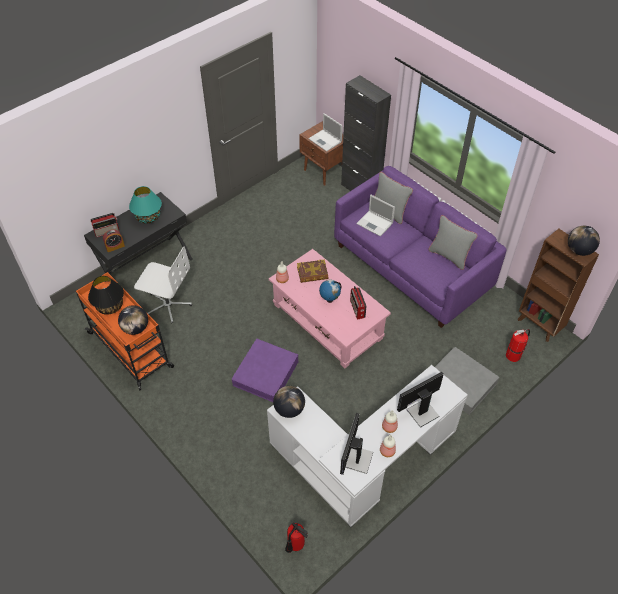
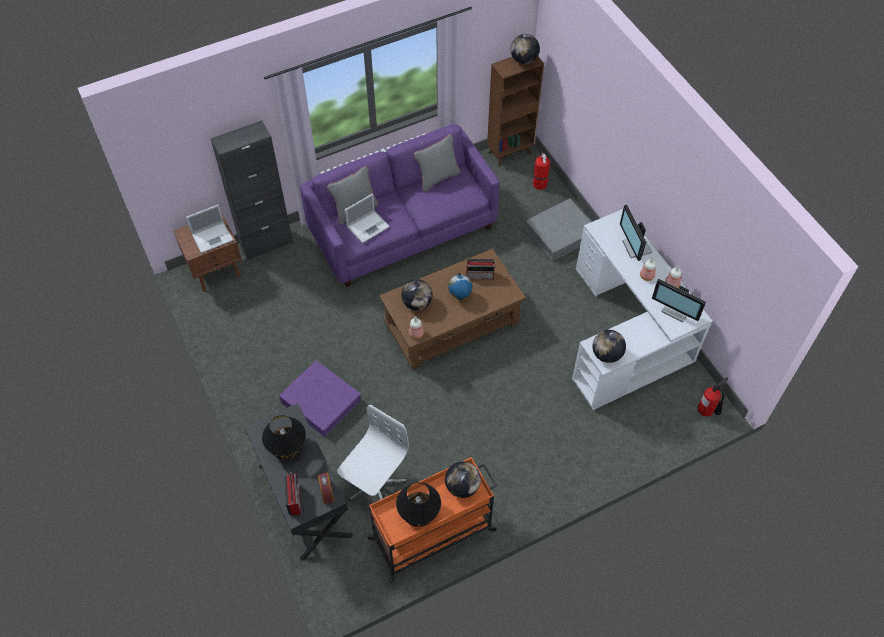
camera: 75 degrees left, 5 degrees up
(148, 217) = (287, 446): turquoise table lamp -> black table lamp
(266, 373) = (505, 397): purple storage box -> purple storage box (321, 401)
(312, 273) = (417, 303): book -> globe
(327, 322) = (452, 323): pink coffee table -> brown coffee table

